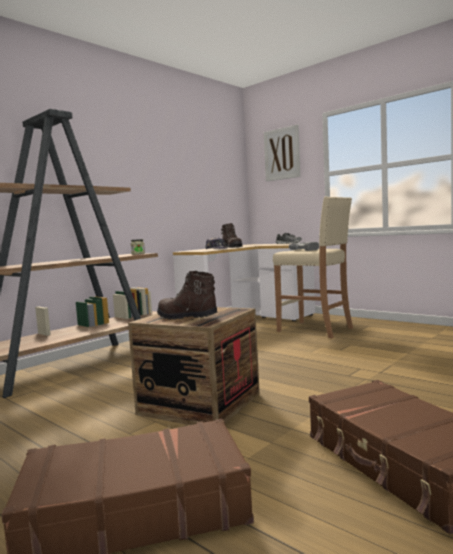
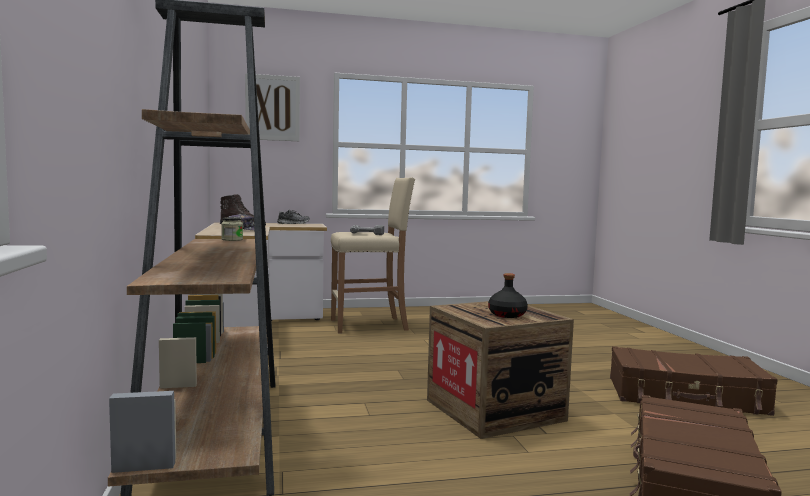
camera: 55 degrees left, 0 degrees up
(186, 317) = (507, 315): brown boot -> black bottle

